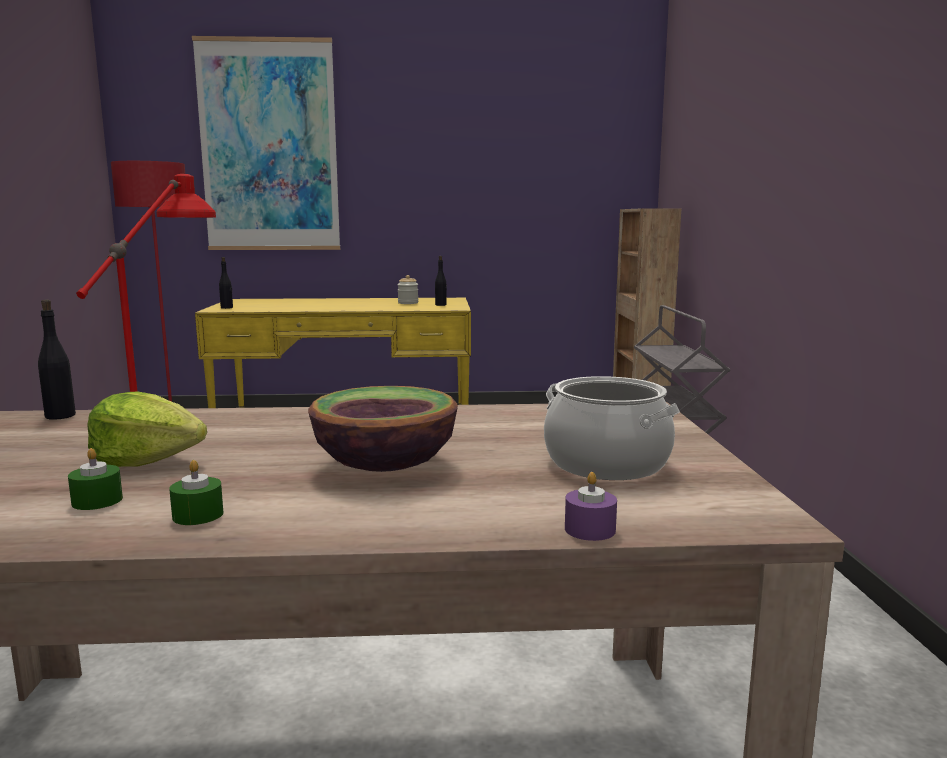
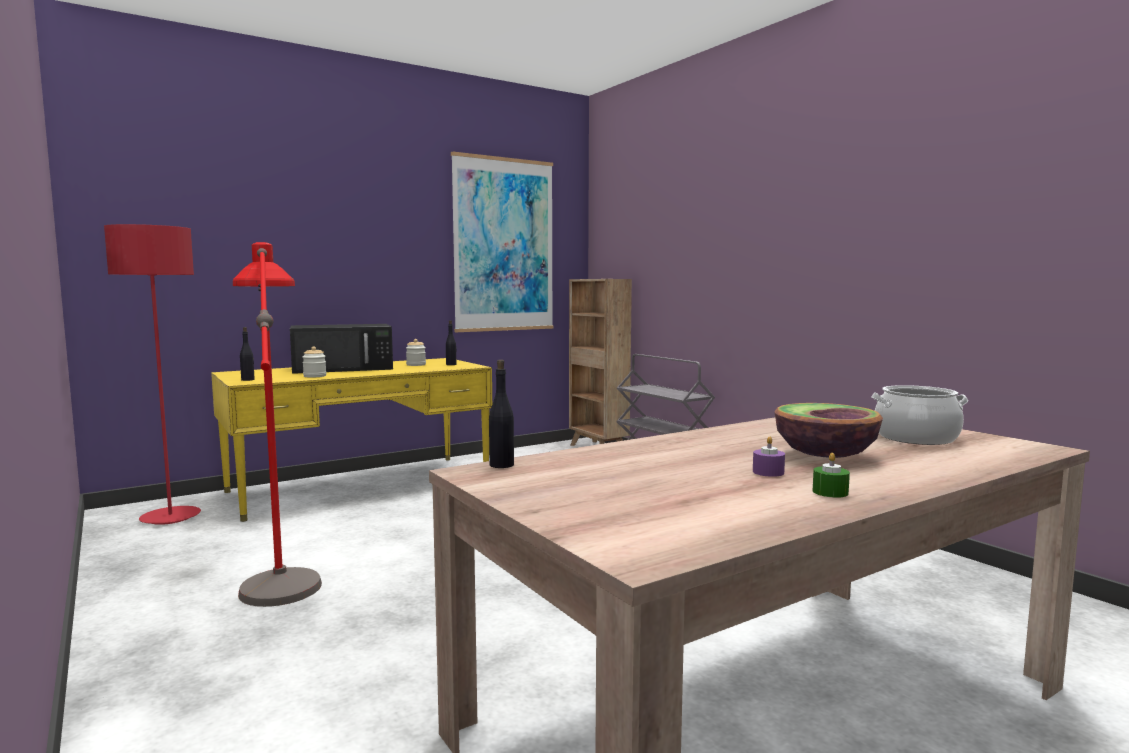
camera: 30 degrees left, 5 degrees down
(97, 501) = (749, 498): green candle -> none
(147, 460) = (687, 476): lettuce -> none
(269, 147) = (256, 215): picture -> picture (504, 245)
(286, 308) = (315, 376): none -> jar
(335, 302) = (344, 368): none -> black microwave
(590, 529) = (1004, 463): purple candle -> purple candle (768, 472)

